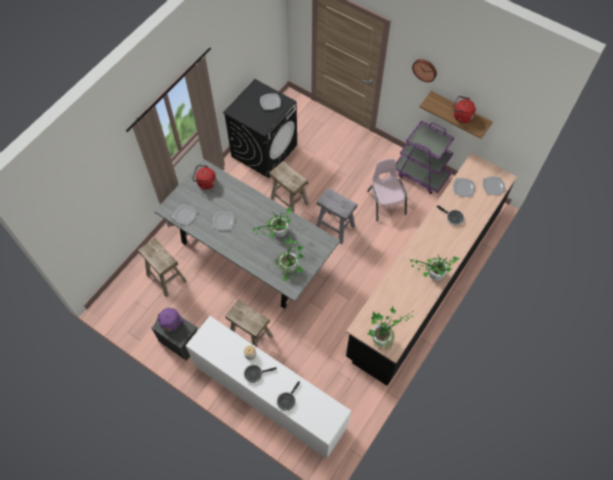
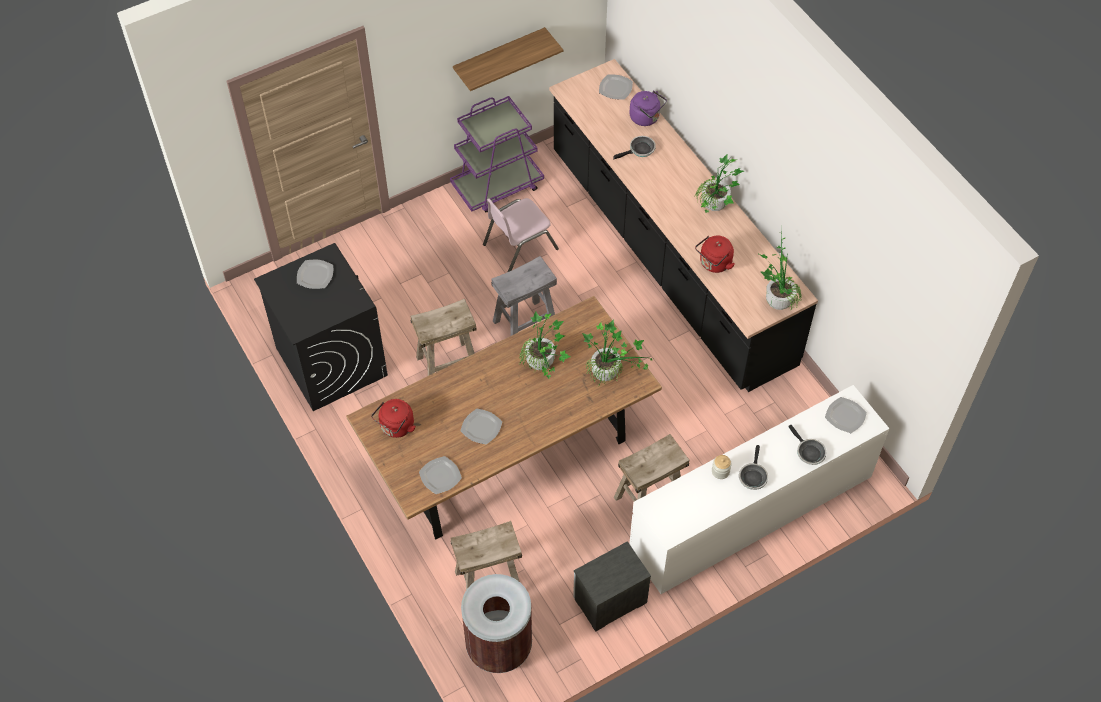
camera: 65 degrees left, 5 degrees down
(132, 298) = (499, 646): none -> brown trash can
(171, 324) = (604, 575): purple kettle -> purple kettle (646, 118)
(250, 253) = (507, 450): grey dining table -> brown dining table
(386, 202) = (519, 246): pink chair -> pink chair turned 45 degrees counterclockwise
(425, 69) = (434, 46): wall clock -> none
(461, 116) = (516, 54): red kettle -> red kettle (714, 264)
(463, 188) = (600, 119): plate -> plate (845, 416)

